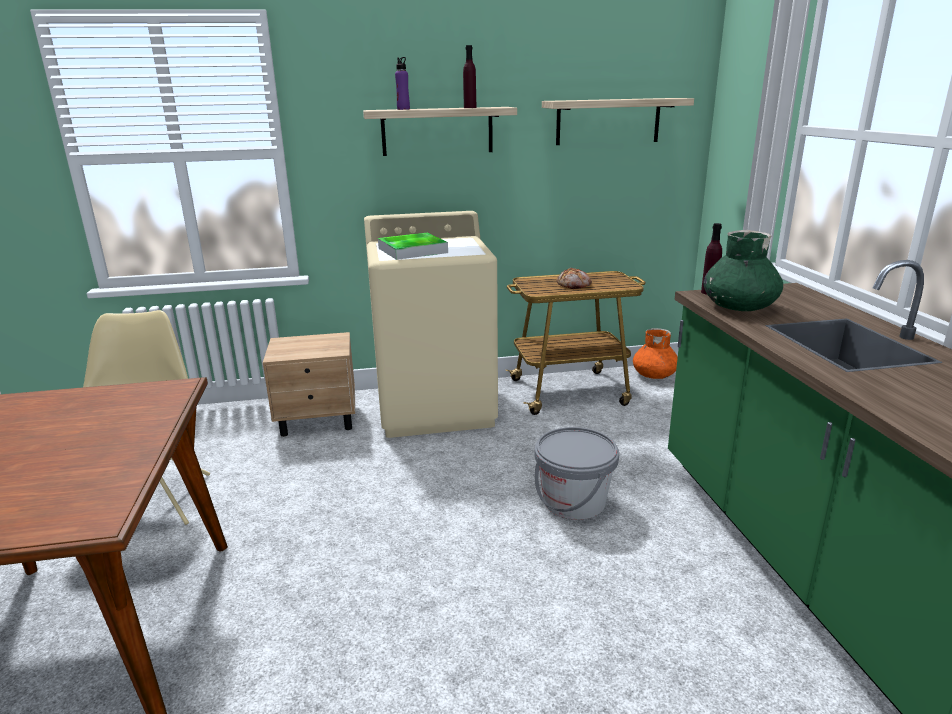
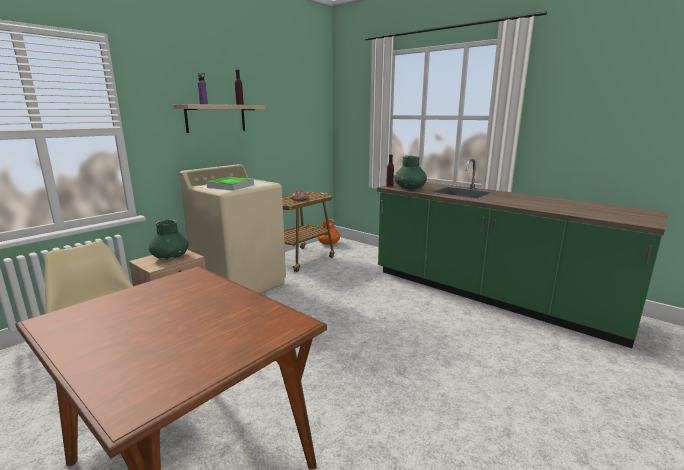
camera: 40 degrees left, 5 degrees down
(314, 345) = (170, 257): none -> green vase
(573, 501) = (359, 297): grey bucket -> none
(608, 121) = (294, 115): shelf -> none

